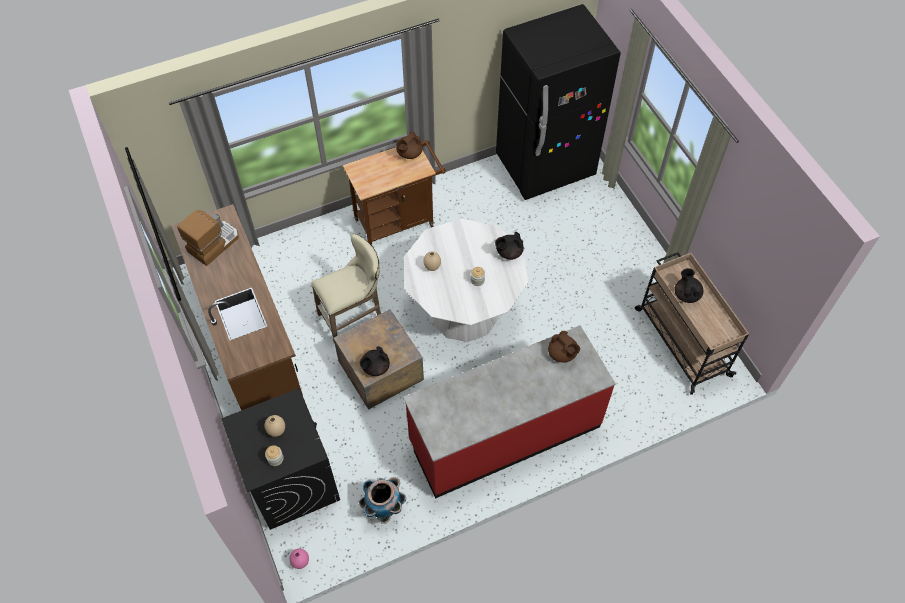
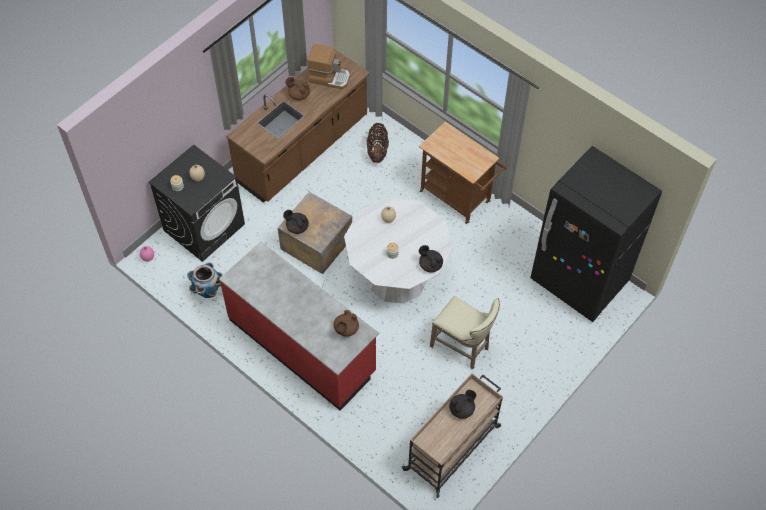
camera: 65 degrees right, 0 degrees up
(295, 267) = (377, 151): none -> basket
(354, 316) = (354, 207): beige stool -> beige stool (462, 348)
(409, 154) = (481, 158): brown teapot -> brown teapot (298, 95)

